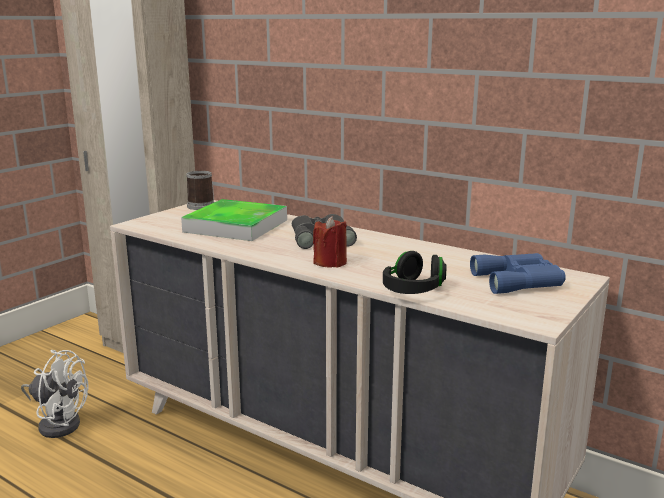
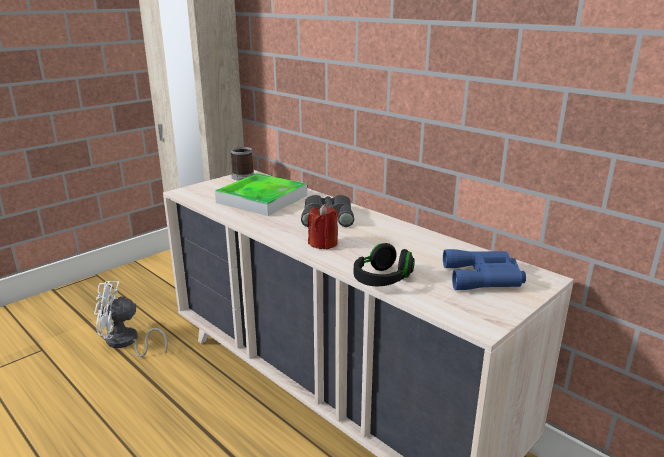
camera: 10 degrees right, 5 degrees up
(58, 423) = (126, 343): white fan -> white fan turned 150 degrees clockwise

